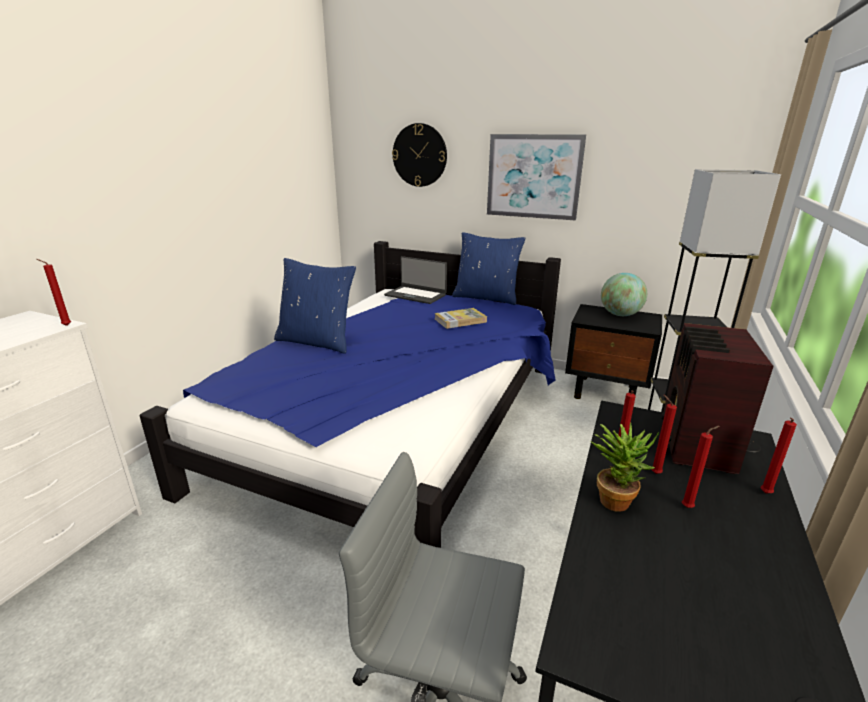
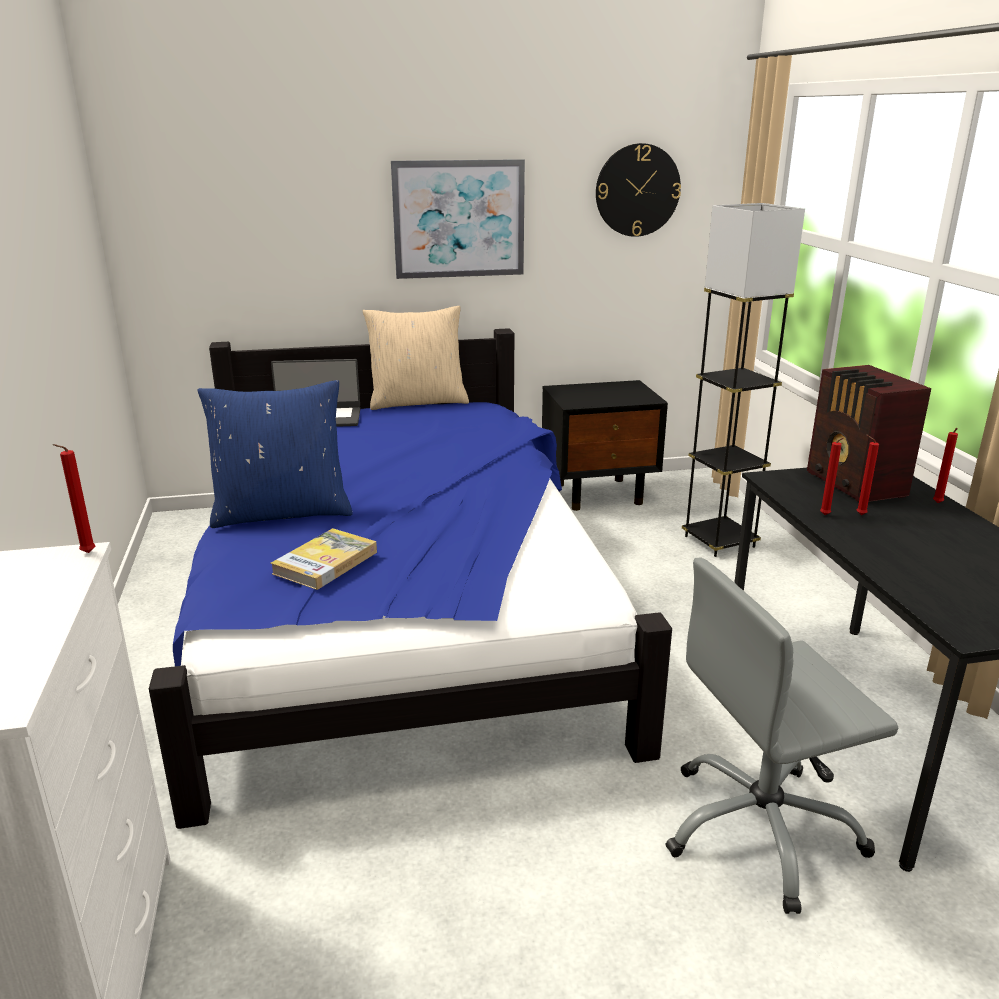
camera: 35 degrees left, 0 degrees up
(419, 155) = (273, 196): wall clock -> wall clock (637, 190)
(460, 320) = (436, 437): book -> book (325, 563)
(486, 297) = (418, 402): blue pillow -> beige pillow
(615, 498) = (861, 541): potted plant -> none
(620, 315) = (601, 389): globe -> none
(689, 507) = (910, 529): red candle -> none

